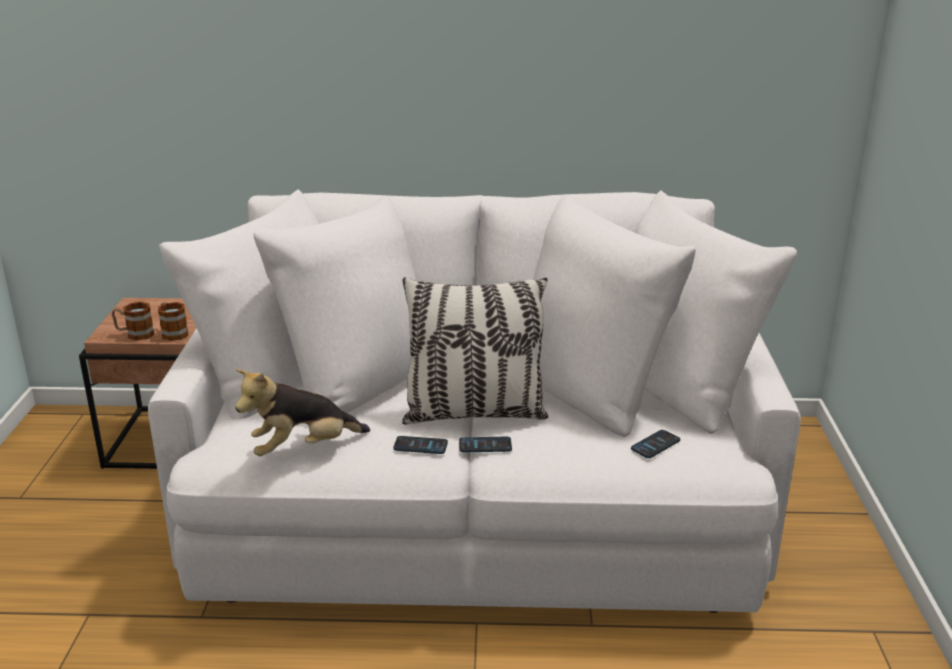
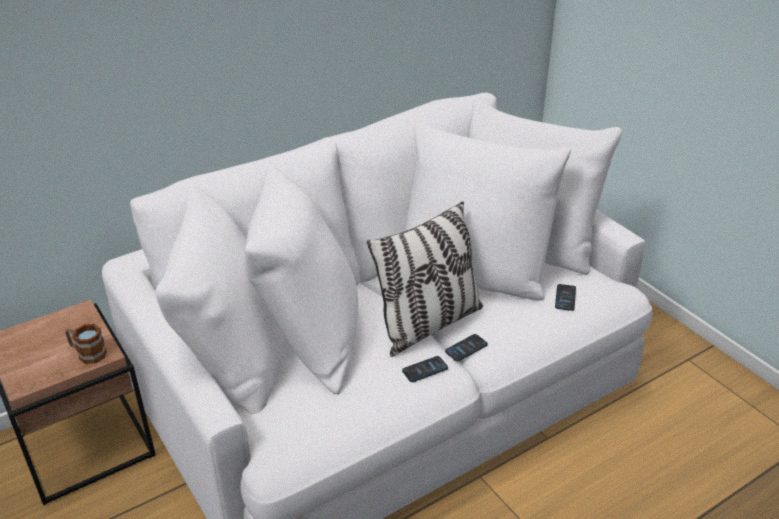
camera: 35 degrees left, 10 degrees up
(135, 334) = (51, 370): mug -> none
(303, 449) = (345, 414): plush toy -> none

